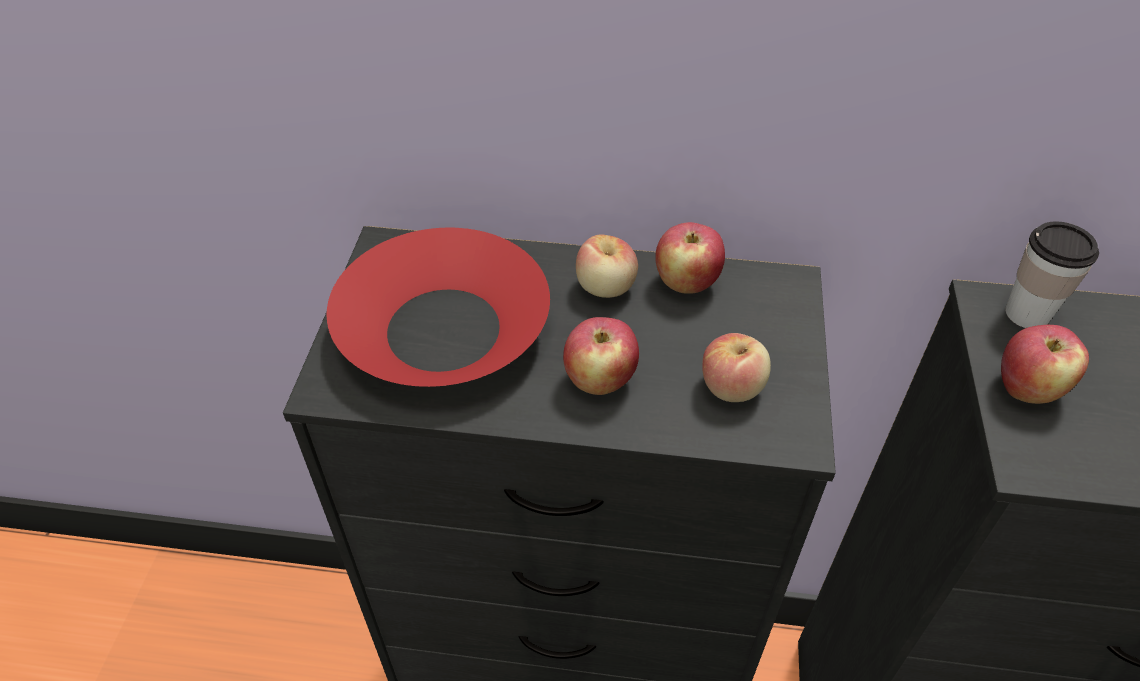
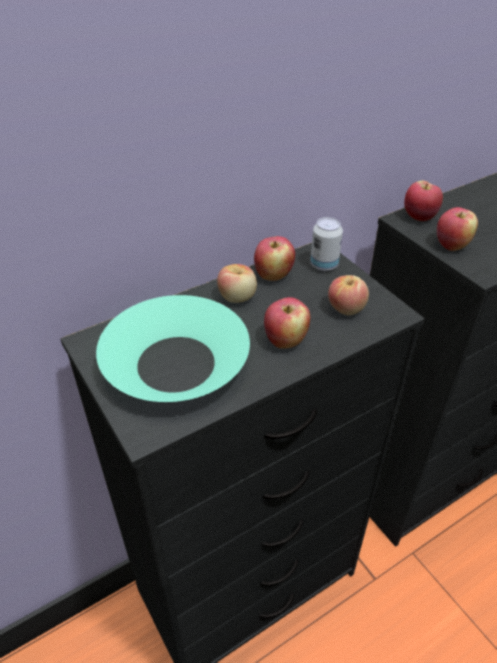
camera: 40 degrees left, 5 degrees down
(444, 328) = (175, 362): red bowl -> turquoise bowl
(774, 307) = (324, 265): none -> can
(1027, 314) = (419, 217): cup -> apple

